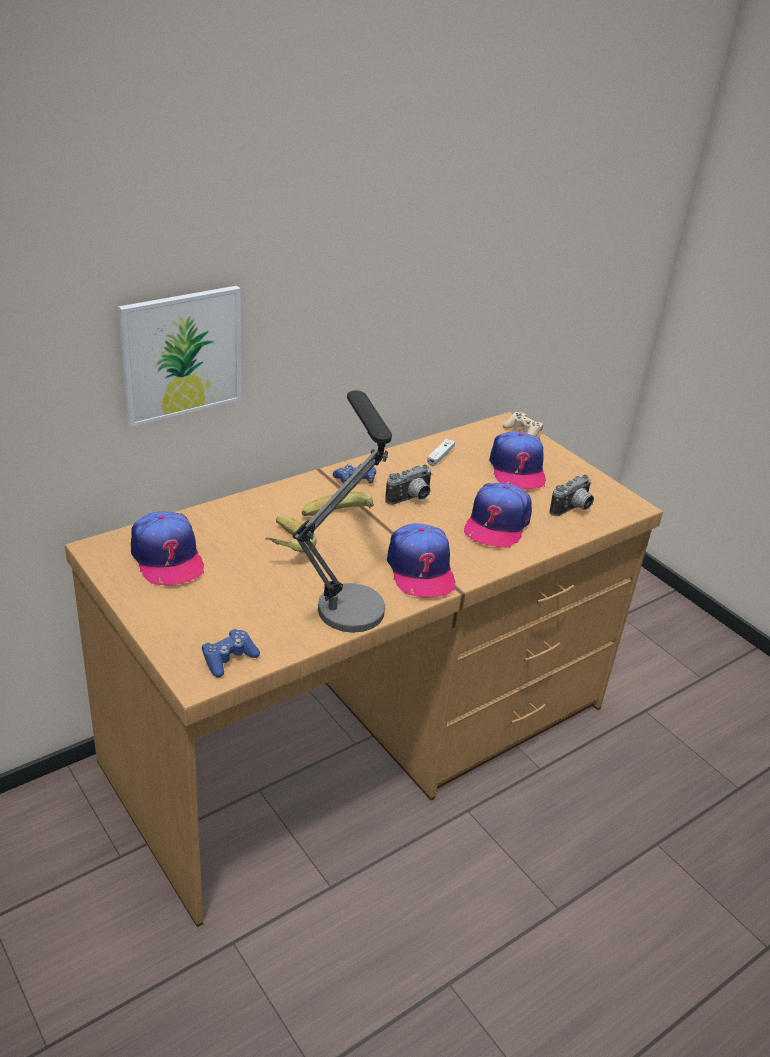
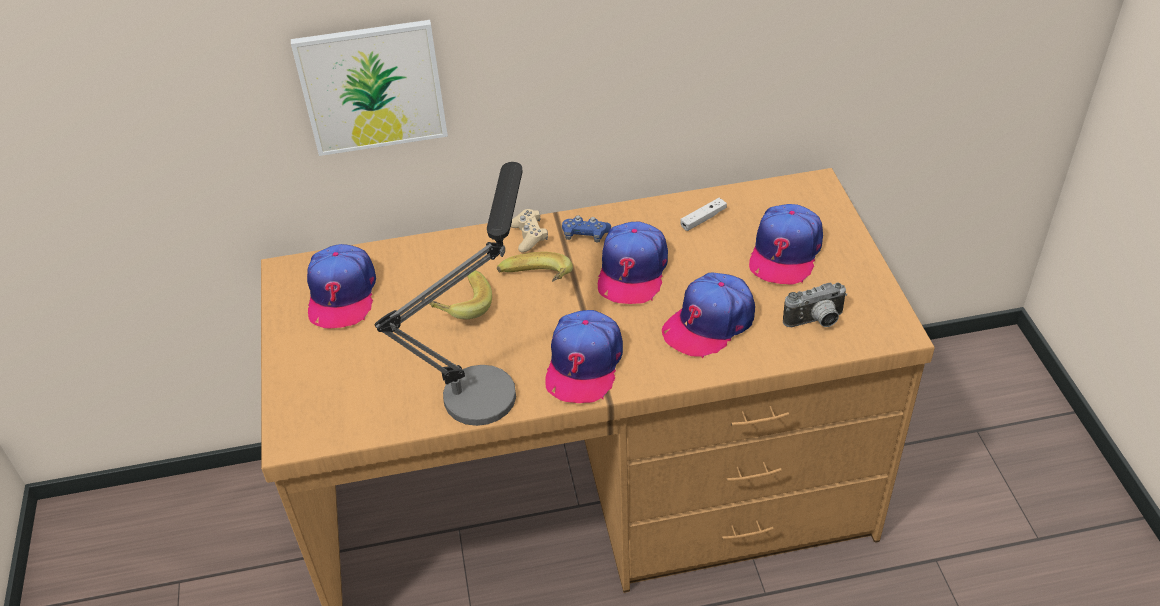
camera: 30 degrees right, 10 degrees up
(229, 659) = (330, 424): blue game controller -> none
(411, 499) = (632, 271): camera -> cap
(523, 432) = (829, 200): beige game controller -> beige game controller (529, 236)

